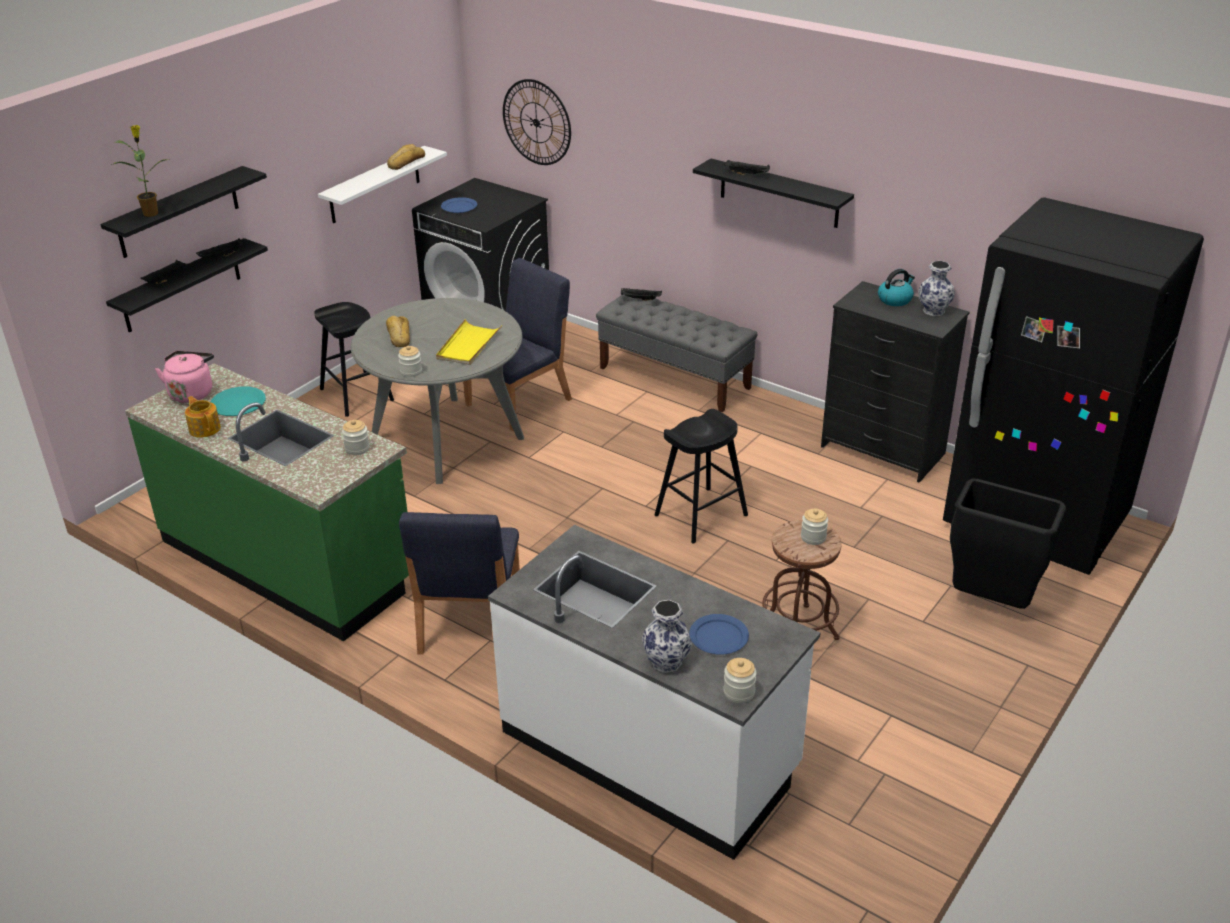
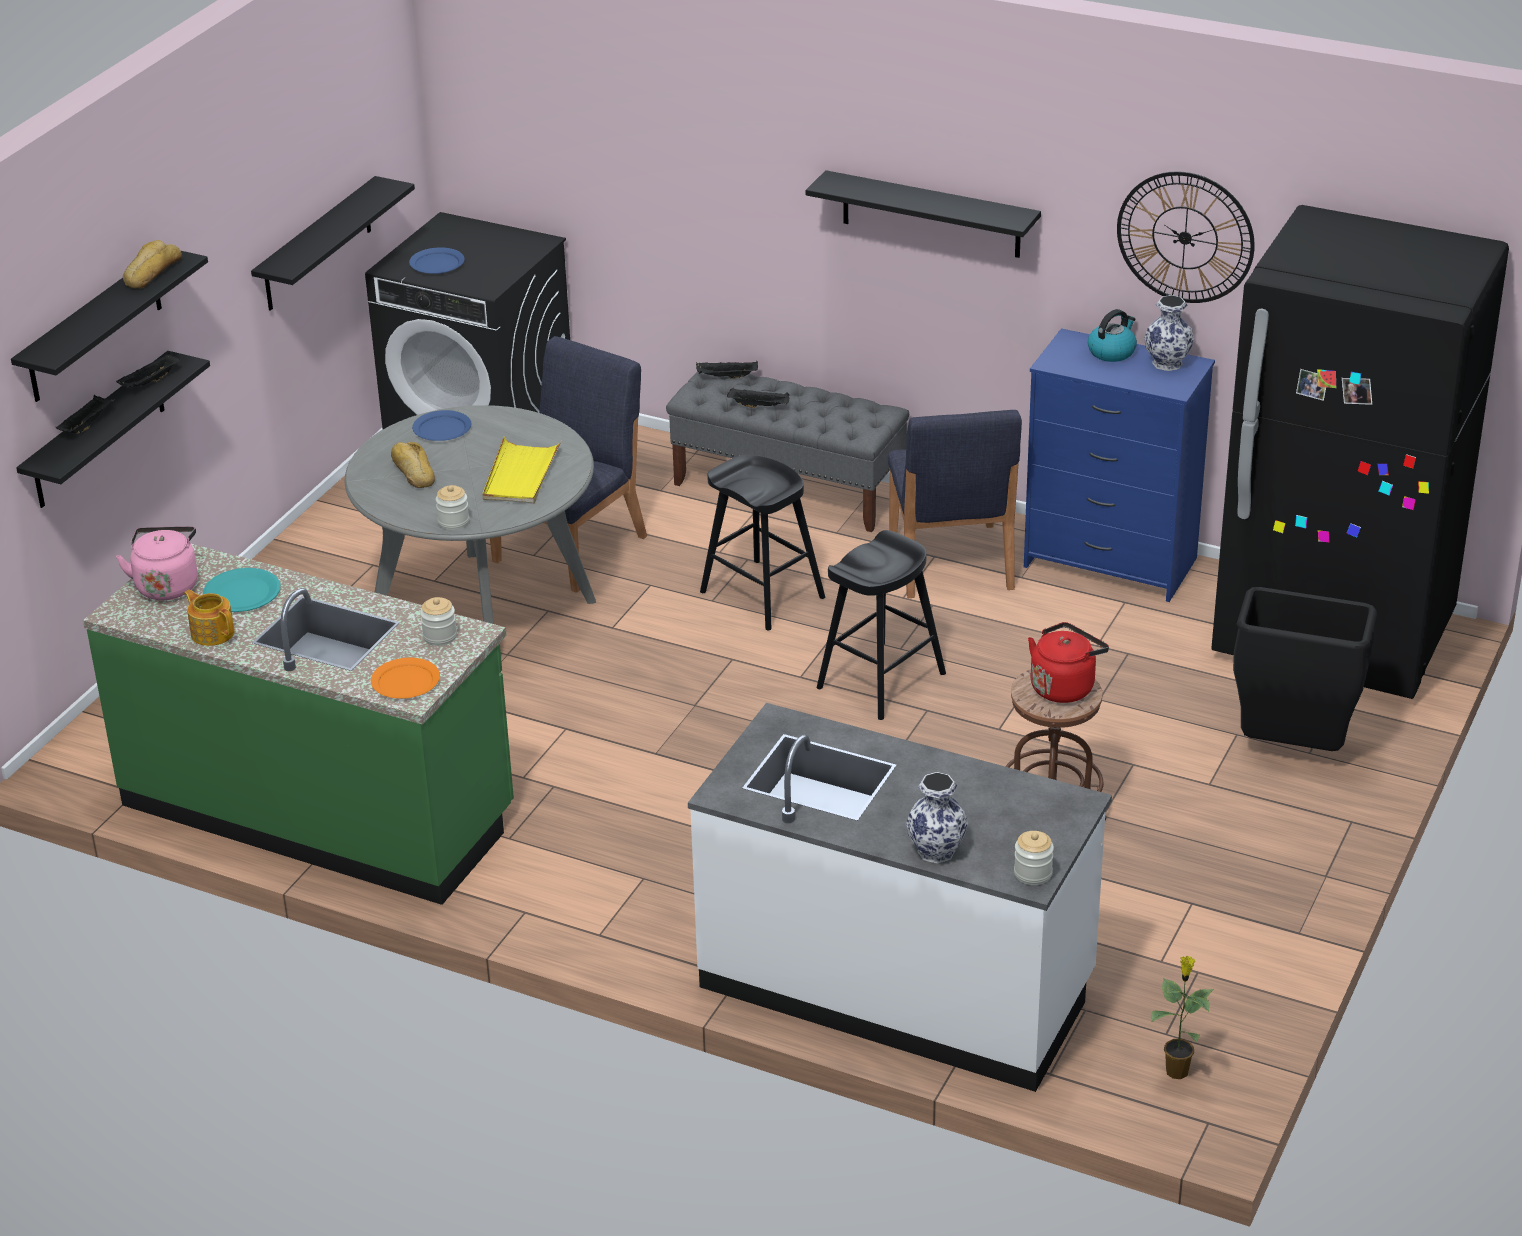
camera: 10 degrees left, 0 degrees up
(151, 213) = (76, 335): potted plant -> potted plant (1177, 1070)
(318, 478) = (405, 682): none -> orange plate
(356, 394) = (320, 563): black stool -> black stool (762, 595)
(375, 185) = (317, 245): white shelf -> black shelf
(405, 162) = (359, 207): bread -> bread (151, 272)
(469, 622) = (607, 859): blue chair -> blue chair (950, 562)
(536, 122) = (544, 128): wall clock -> wall clock (1185, 237)
(719, 637) = (991, 815): blue plate -> blue plate (442, 429)
(747, 174) = (885, 192): black tray -> black tray (760, 406)
(813, 537) = (1064, 686): jar -> red kettle
(882, 450) = (1109, 563): black dresser -> blue dresser

